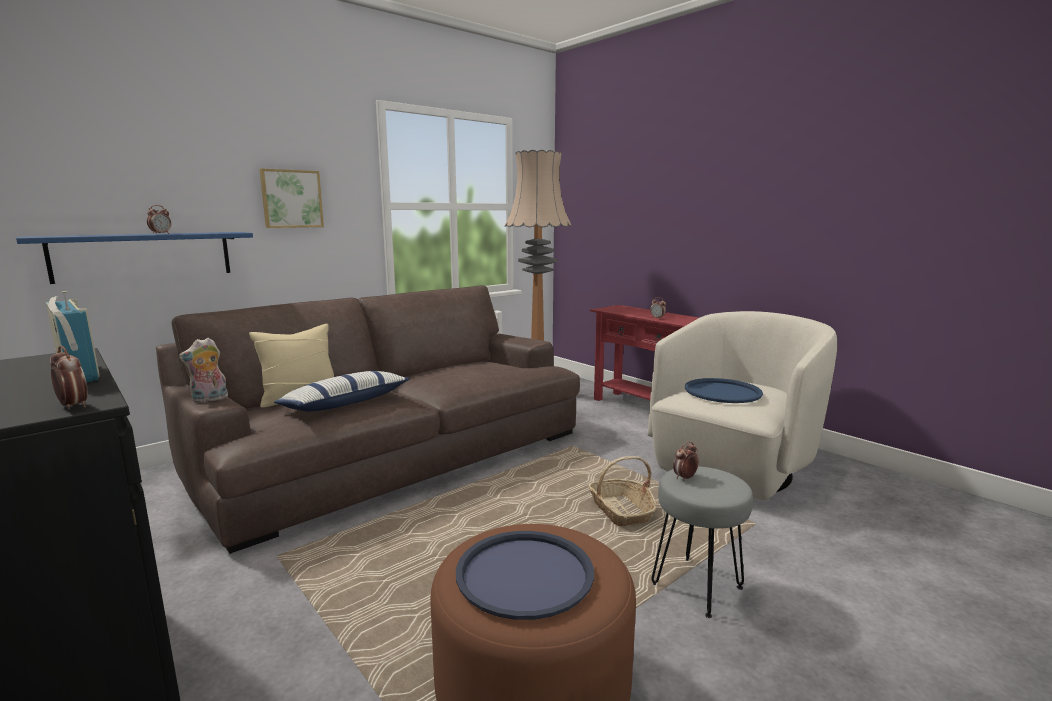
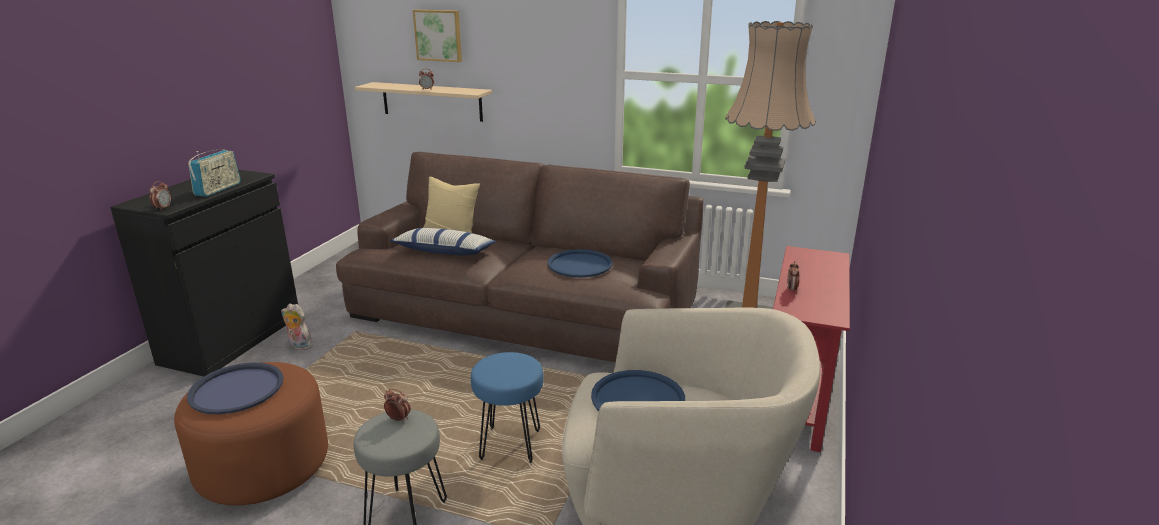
camera: 60 degrees right, 10 degrees up
(144, 256) = (432, 101): blue shelf -> beige shelf
(209, 400) = (385, 217): plush toy -> plush toy (299, 346)
(291, 199) = (531, 64): picture -> picture (438, 35)
(476, 369) = (580, 264): none -> blue tray
(621, 511) = (509, 446): basket -> blue stool

